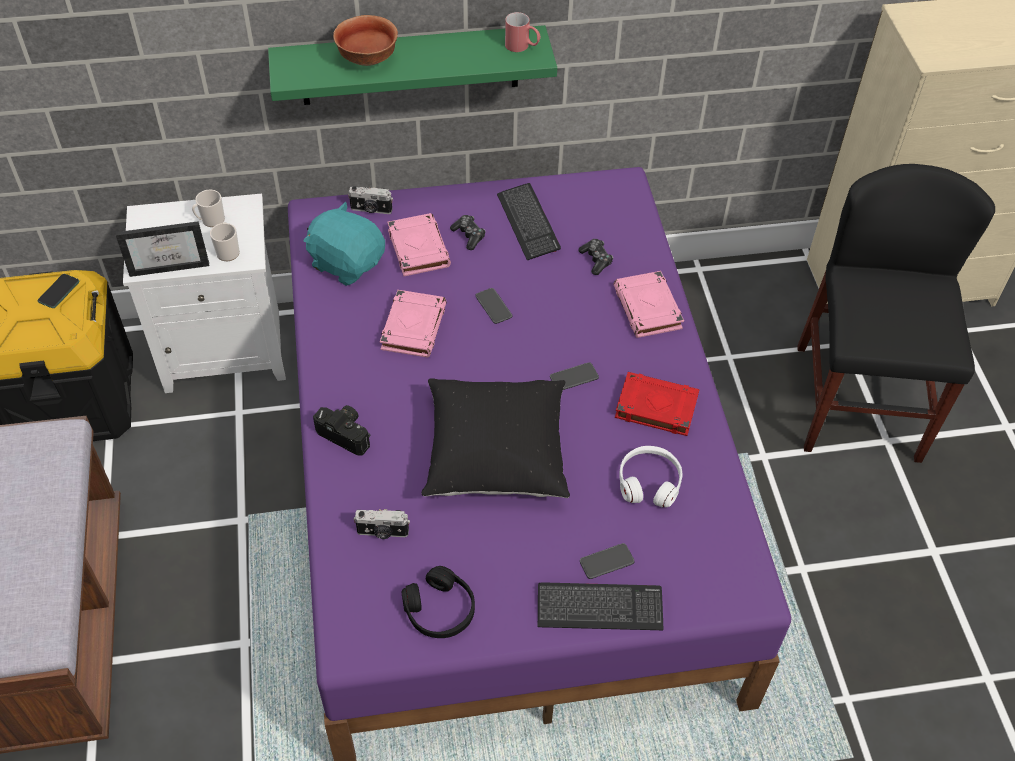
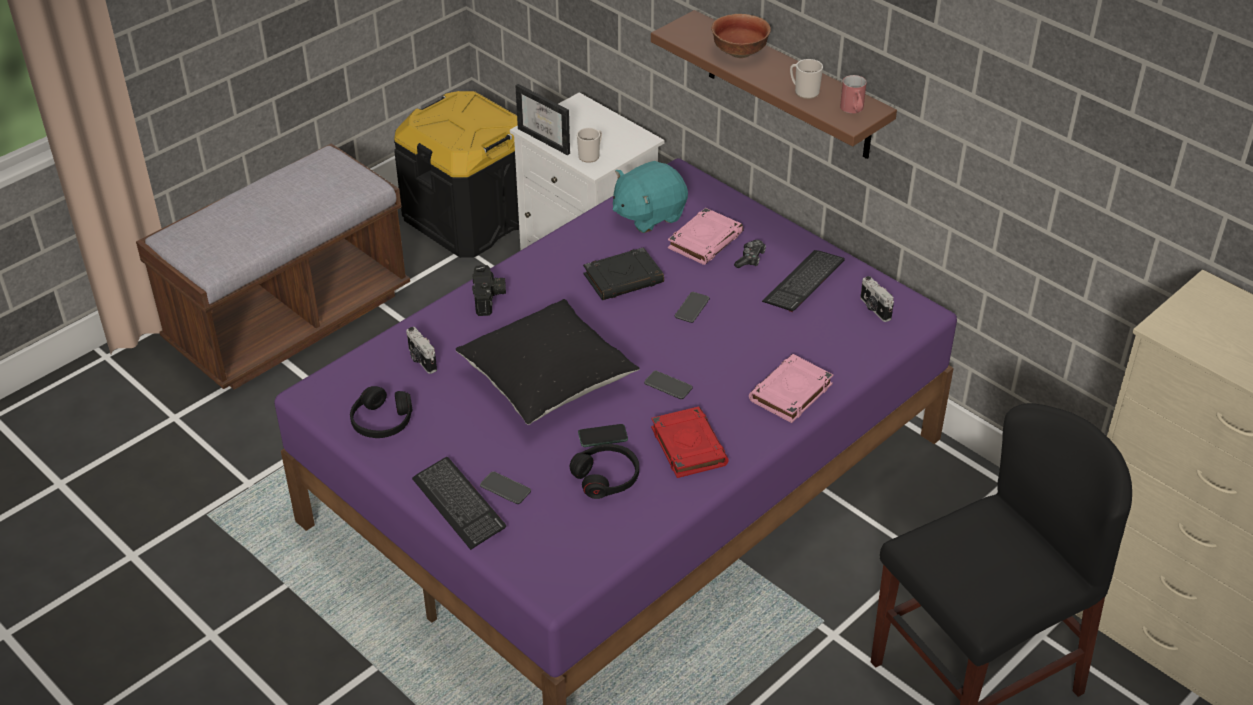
camera: 55 degrees right, 10 degrees down
(59, 291) = (490, 120): phone -> phone (603, 436)
(210, 220) = (609, 132): mug -> mug (804, 91)
(347, 263) = (648, 215): turquoise plush toy -> turquoise plush toy turned 120 degrees counterclockwise
(371, 210) = (715, 198): camera -> camera (874, 309)
(410, 65) = (789, 86): green shelf -> brown shelf
(413, 327) = (624, 278): pink book -> black book
(596, 260) = (809, 338): game controller -> none
(649, 482) = (606, 477): white headphones -> black headphones

